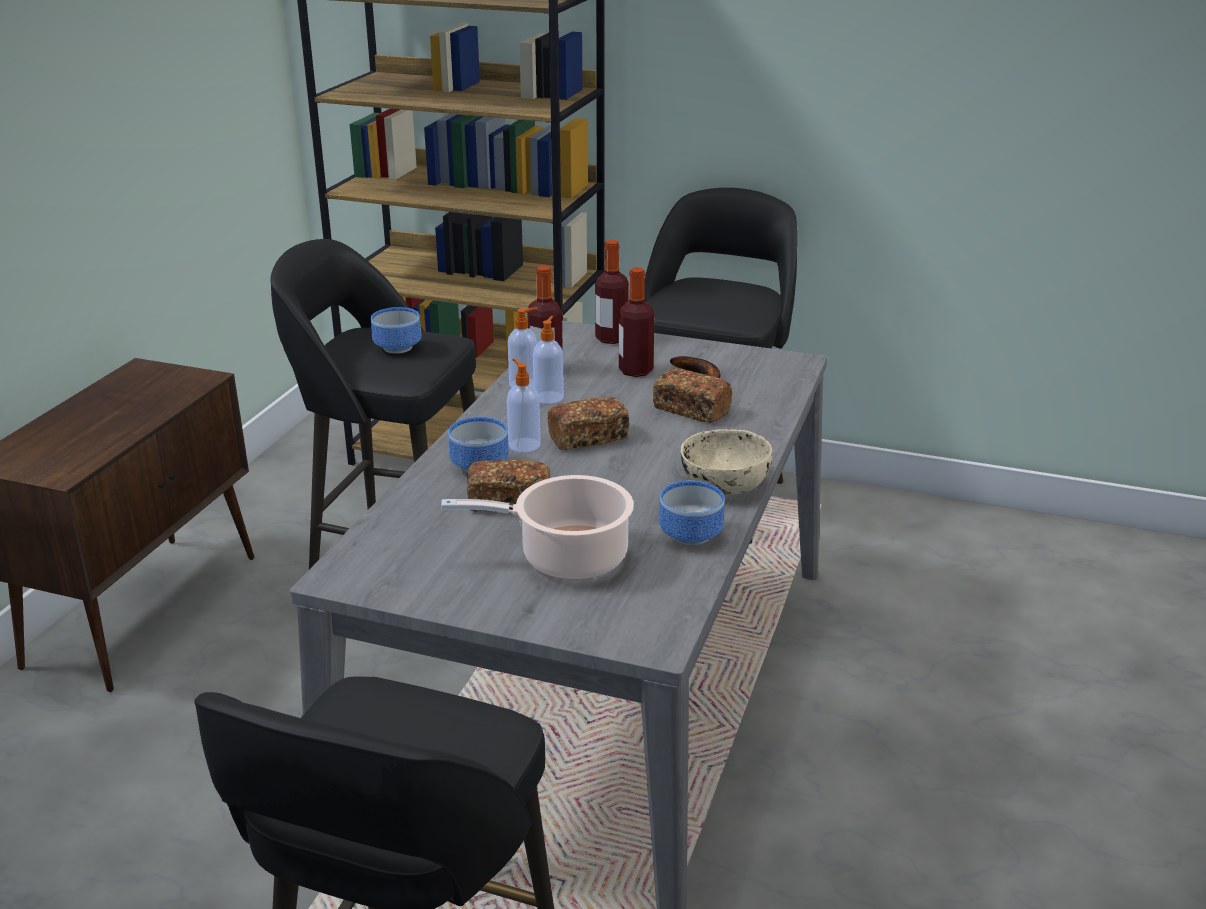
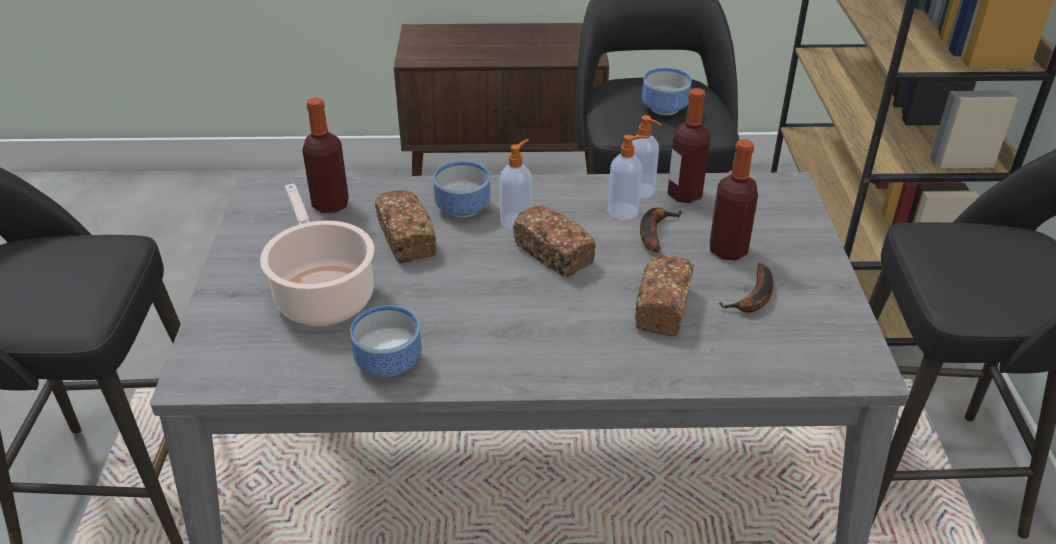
camera: 70 degrees right, 10 degrees up
(588, 392) = (653, 231): none -> banana
(611, 338) = (794, 217): bottle -> bottle (330, 205)
(723, 483) = (506, 365): beige bowl -> none

